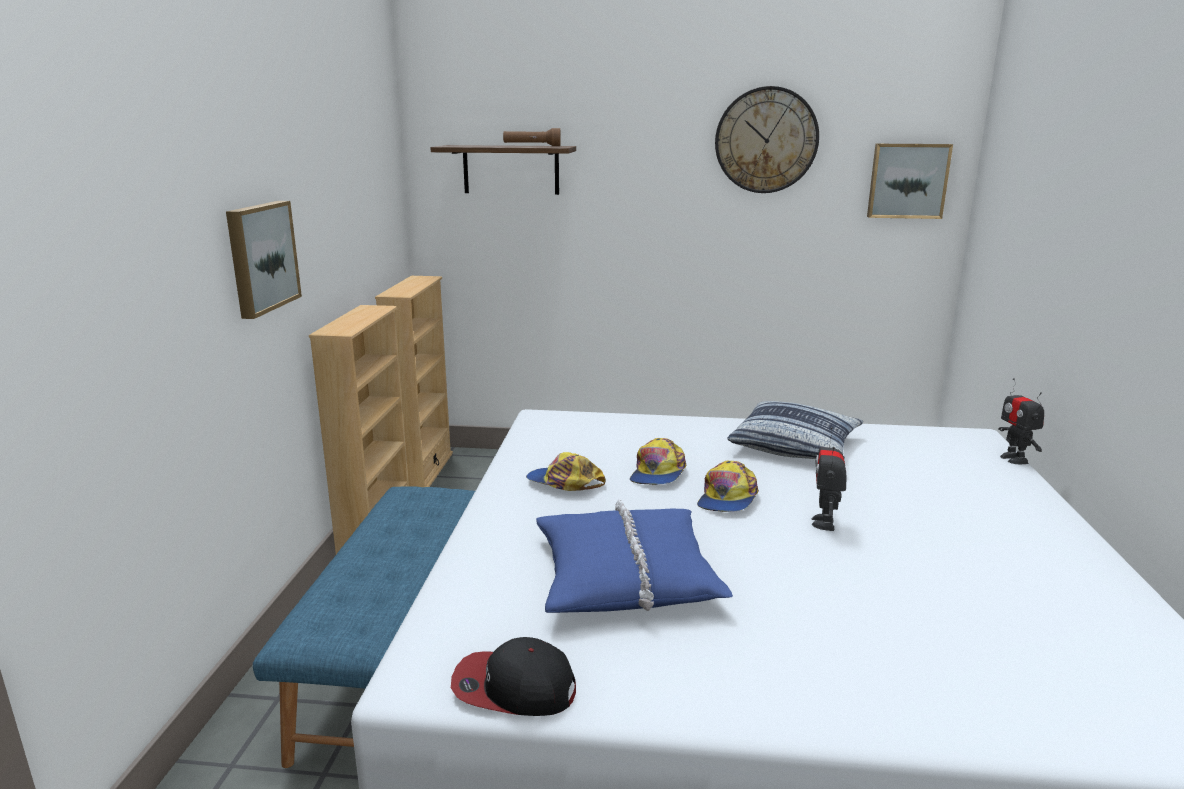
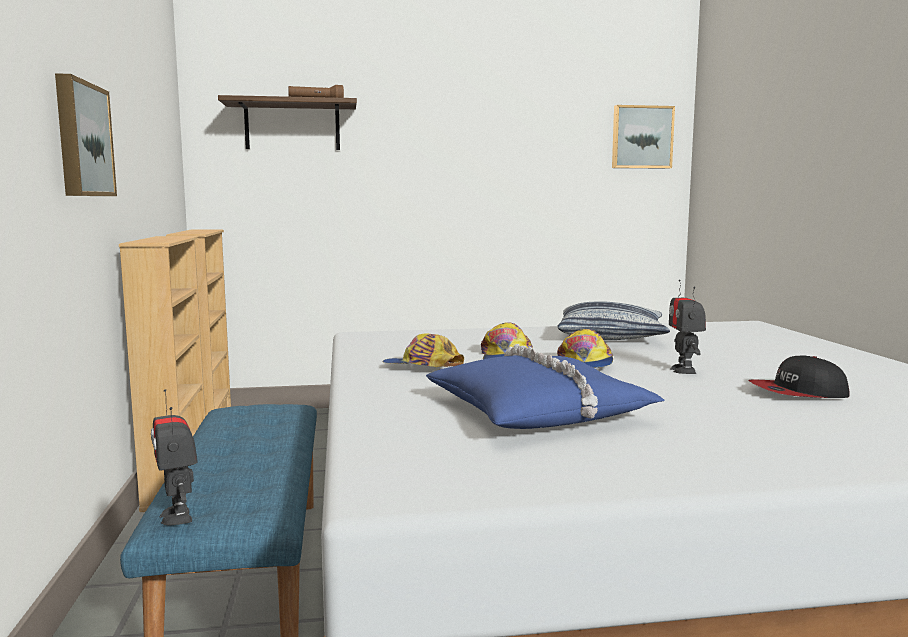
camera: 15 degrees left, 10 degrees down
(513, 688) = (497, 486): cap -> cap (798, 393)
(766, 140) = (525, 102): wall clock -> none
(1014, 459) = (792, 332): toy robot -> toy robot (178, 516)

